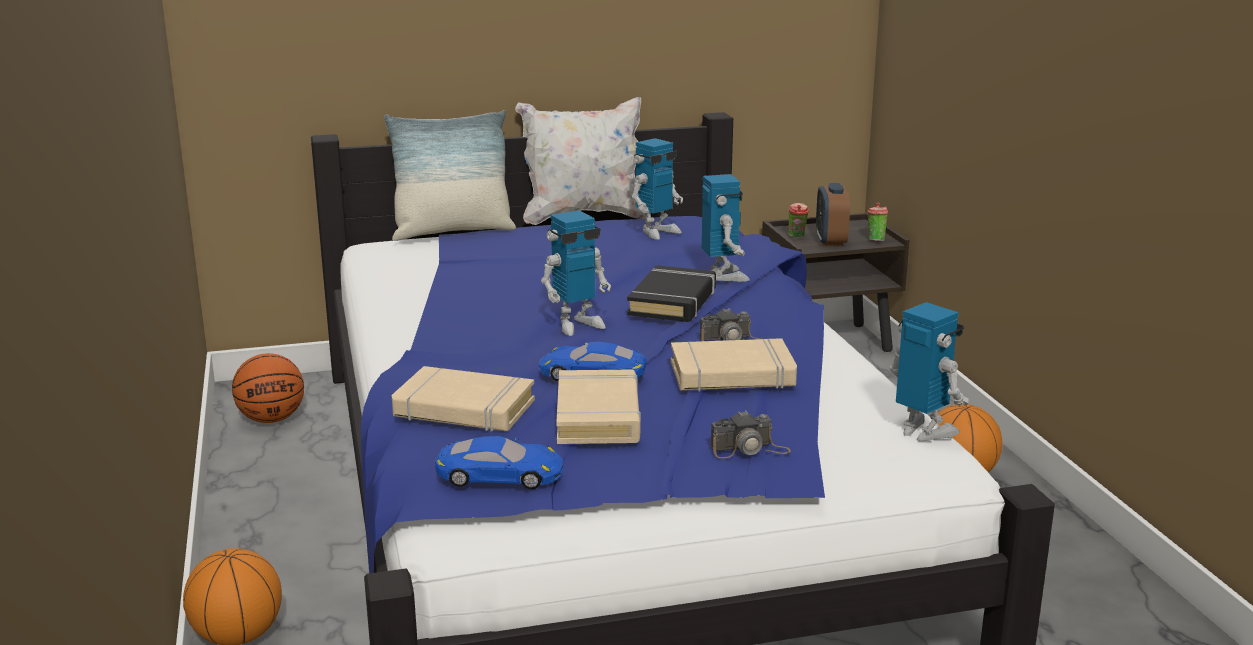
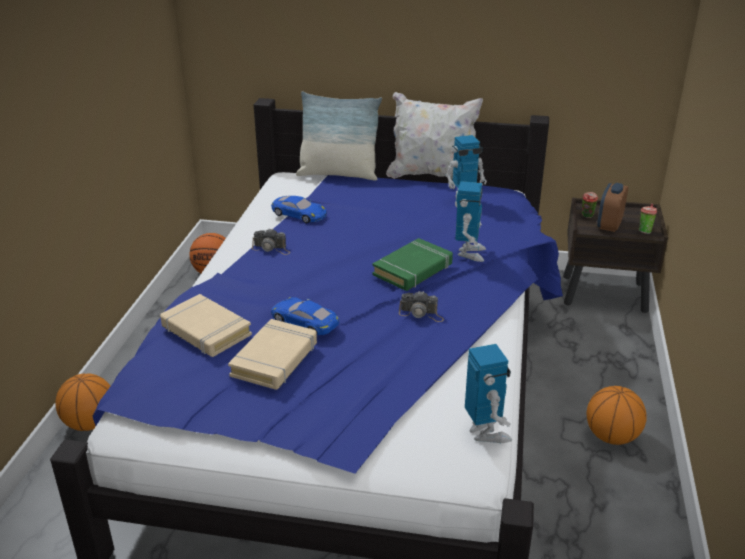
camera: 25 degrees right, 10 degrees up
(500, 474) = (175, 392): blue toy car -> blue toy car (299, 214)
(576, 324) = (335, 275): toy robot -> none
(673, 302) = (413, 270): black book -> green book
(732, 375) = (391, 346): beige book -> none
(750, 449) = (342, 416): camera -> camera (271, 248)

